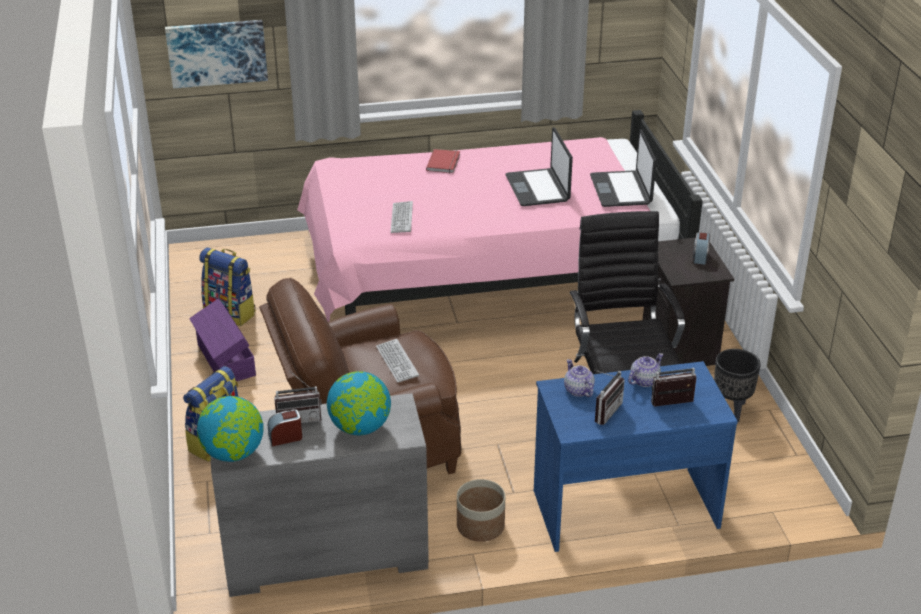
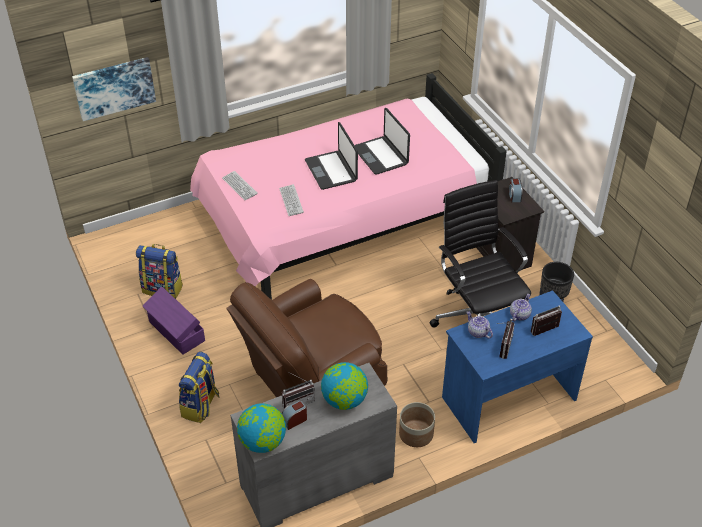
camera: 15 degrees left, 10 degrees up
(397, 361) = (332, 326): keyboard -> keyboard (239, 186)
(444, 162) = (302, 143): red book -> none
(621, 190) = (441, 147): laptop -> laptop (331, 170)

